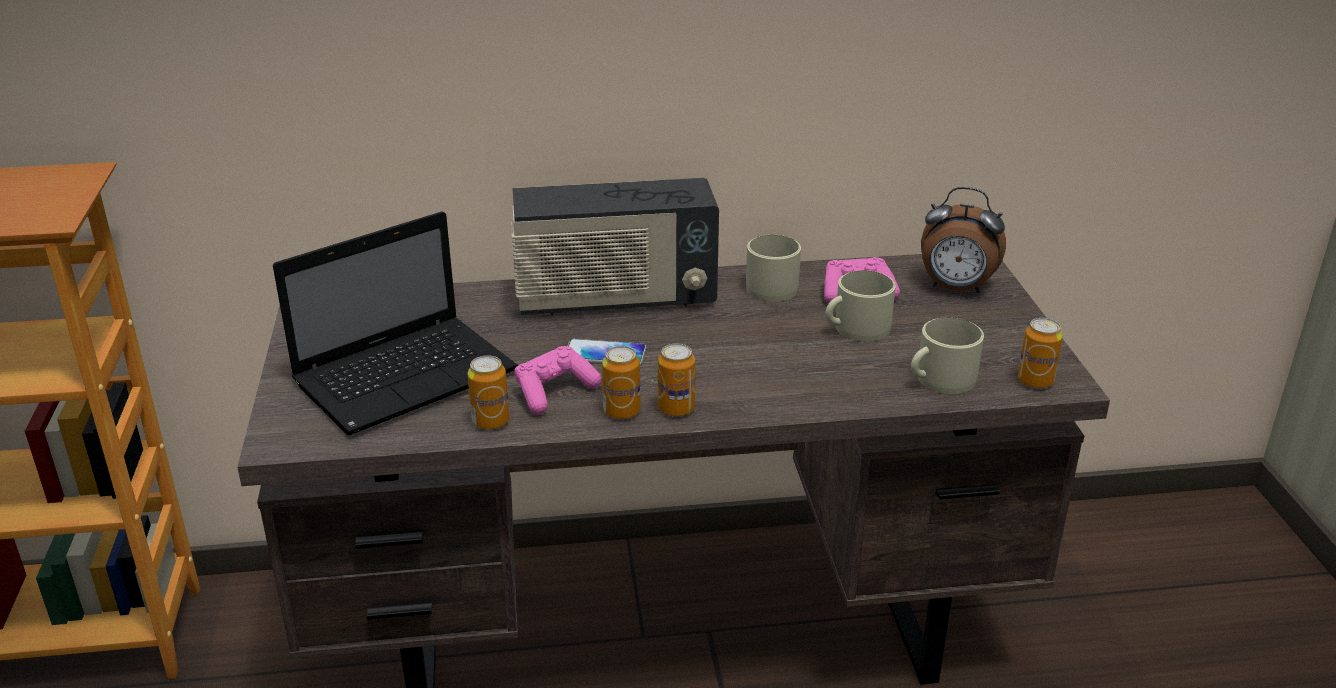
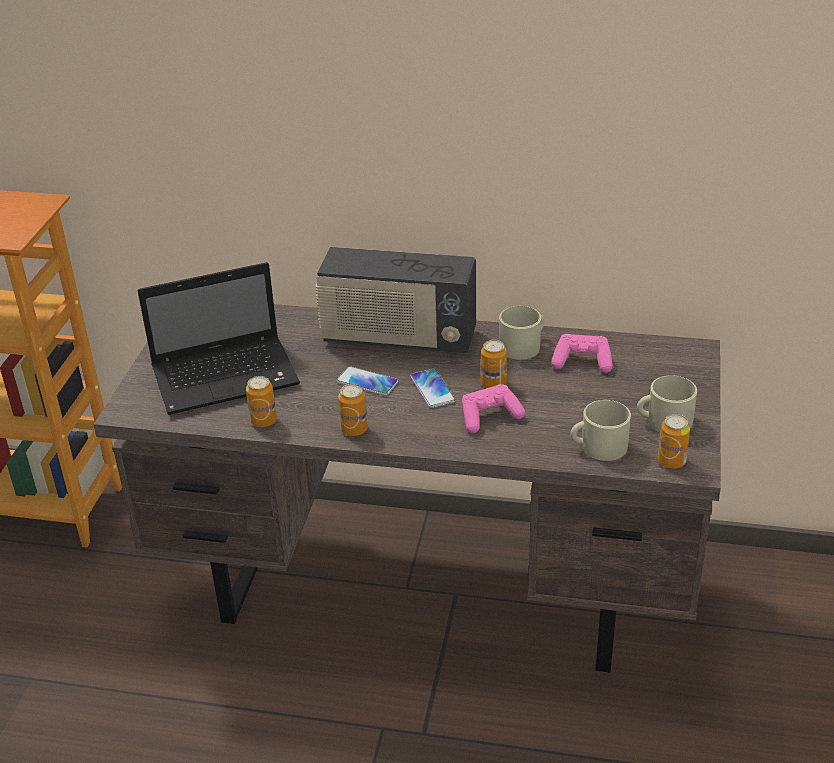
camera: 20 degrees right, 5 degrees up
(554, 392) = (317, 406): pink game controller -> pink game controller (489, 417)
(676, 408) = (392, 434): can -> can (493, 384)
(695, 349) = (432, 389): none -> phone
(856, 328) = (562, 392): beige mug -> beige mug (663, 421)
(956, 288) = (663, 371): alarm clock -> none

